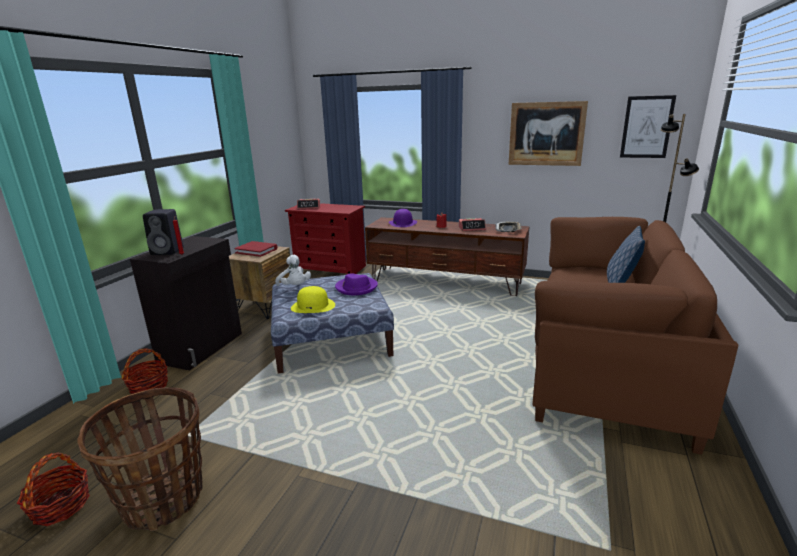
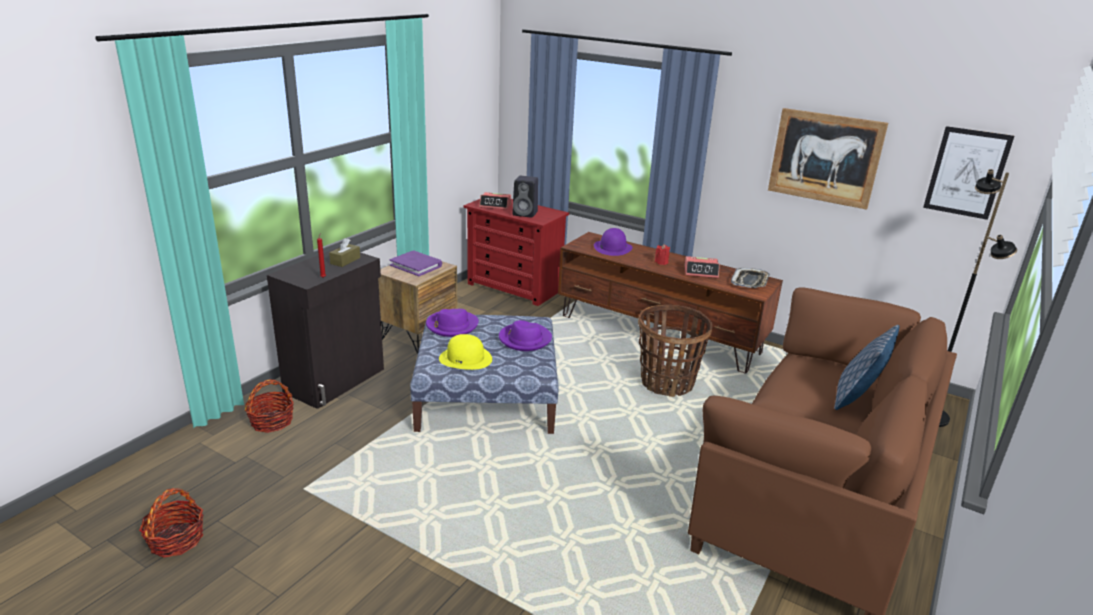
camera: 10 degrees right, 5 degrees up
(163, 499) = (271, 554): basket -> basket (667, 383)
(168, 251) = (309, 269): black speaker -> black speaker (526, 213)
(199, 243) = (345, 261): none -> brown tissue box
(257, 251) = (416, 265): red book -> purple book
(295, 287) = (451, 325): white plush toy -> purple hat

